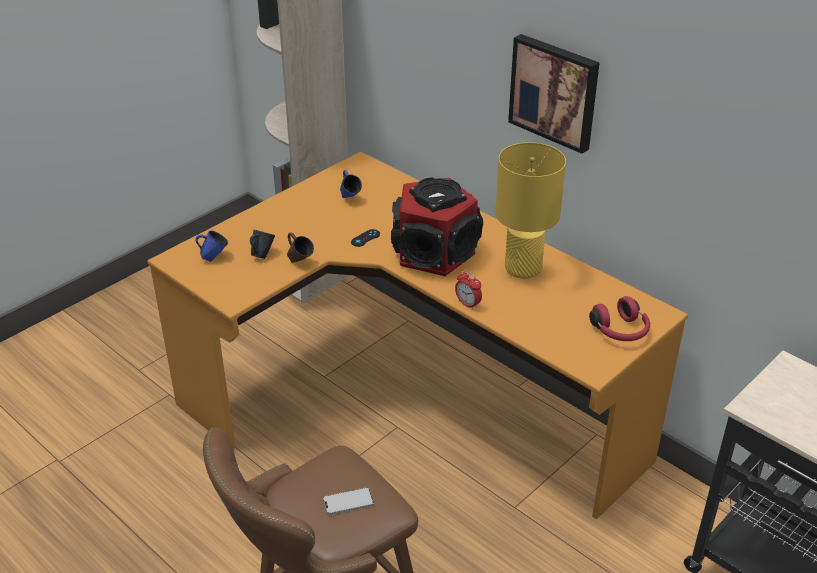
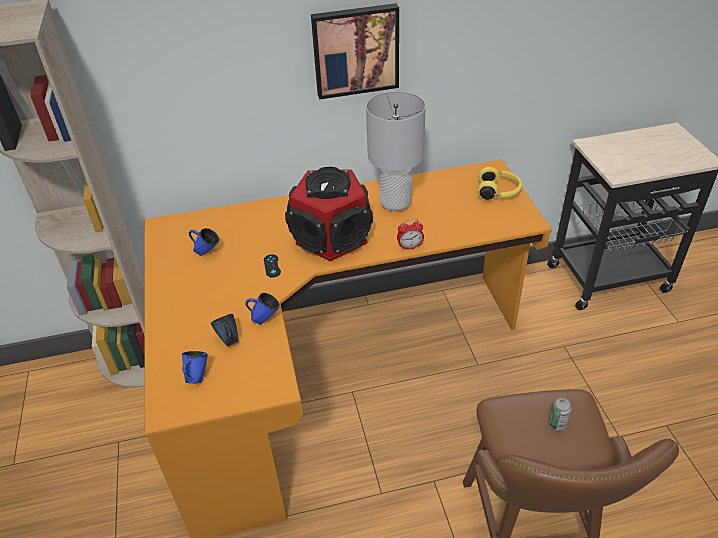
camera: 55 degrees left, 5 degrees up
(300, 262) = (265, 319): brown mug -> blue mug
(348, 502) = (557, 424): phone -> can
(522, 272) = (396, 205): yellow table lamp -> grey table lamp
(620, 331) = (498, 192): red headphones -> yellow headphones

